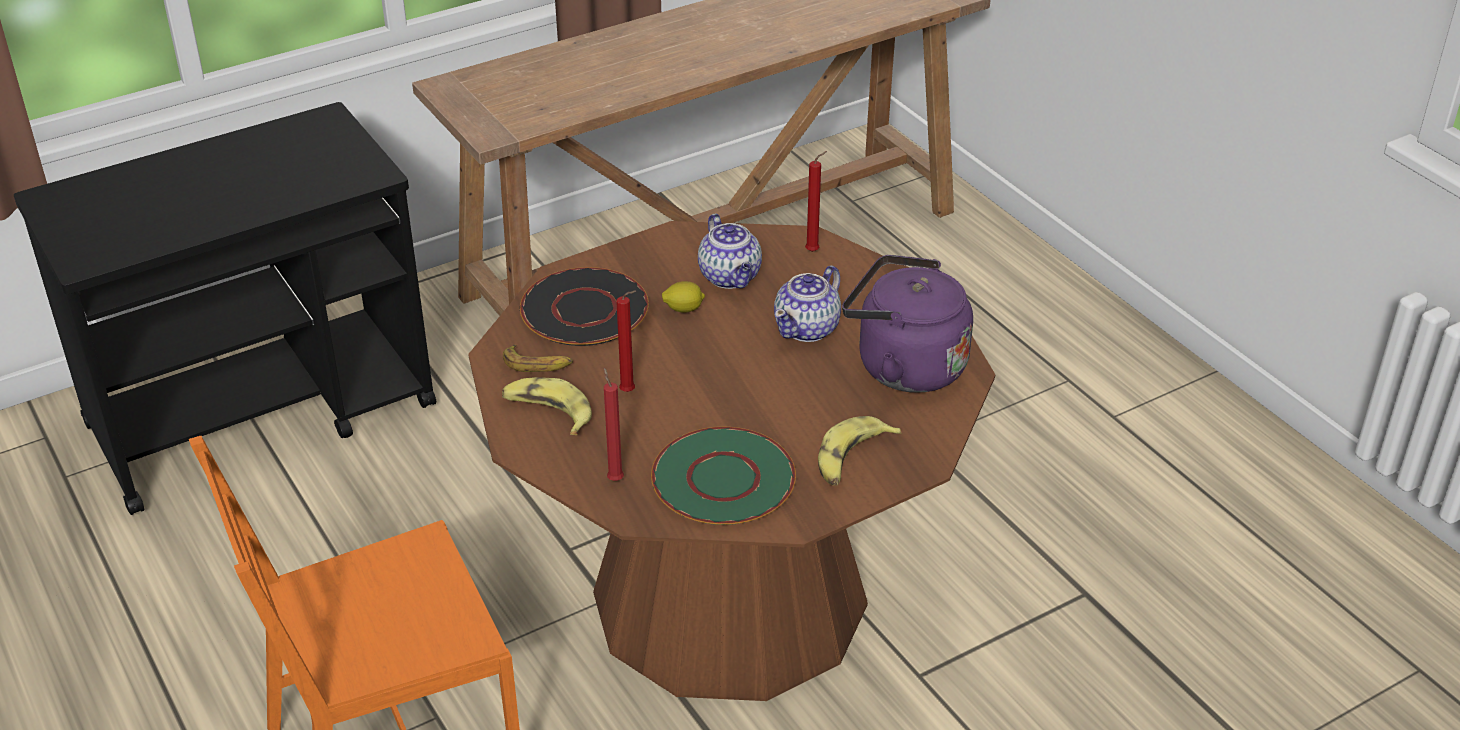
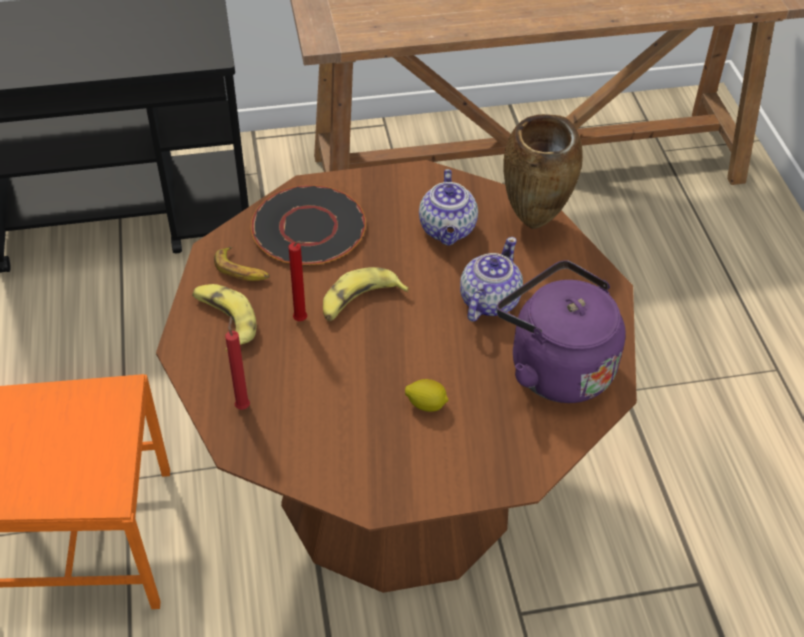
camera: 20 degrees right, 10 degrees up
(683, 309) = (391, 251): lemon -> lemon (426, 404)
(724, 480) = (334, 437): green plate -> none
(808, 328) = (488, 301): teapot -> teapot turned 150 degrees clockwise
(814, 251) = (534, 223): red candle -> brown vase
(852, 459) = (458, 452): banana -> banana (360, 302)

